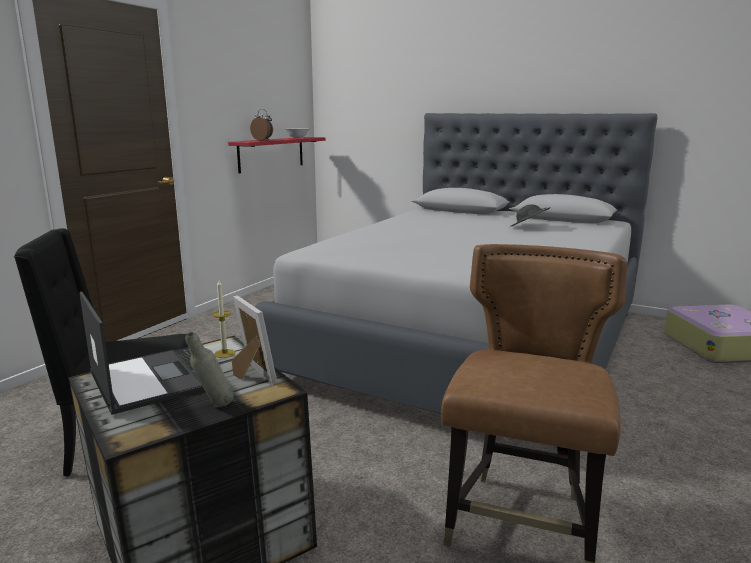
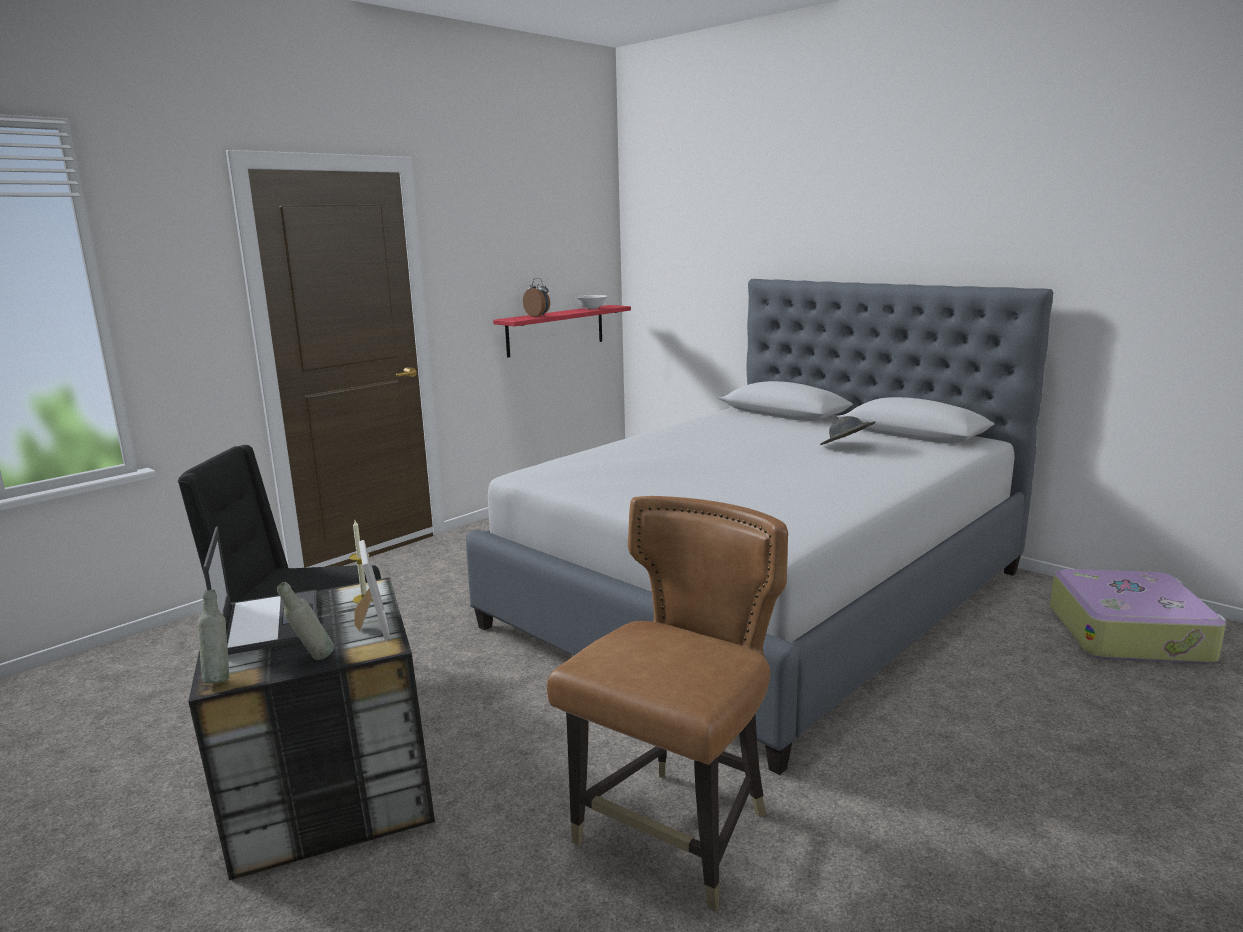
camera: 15 degrees right, 0 degrees up
(126, 434) = (219, 678): none -> grey bottle

